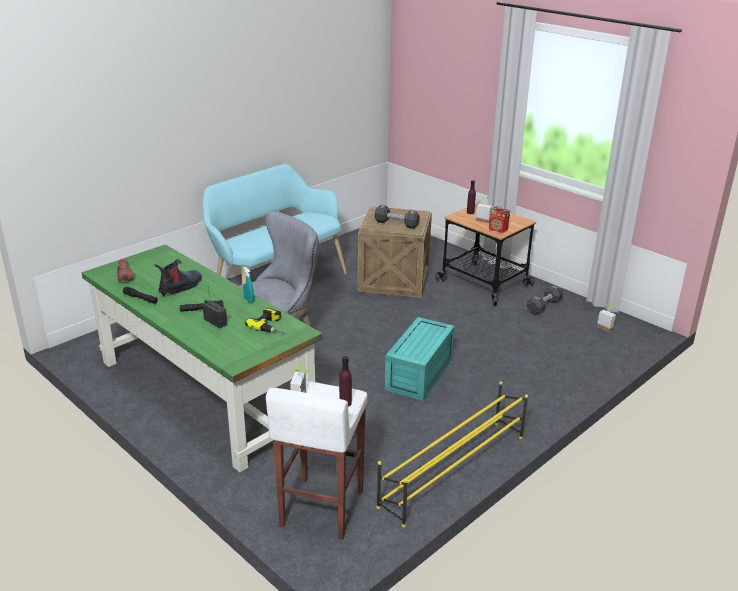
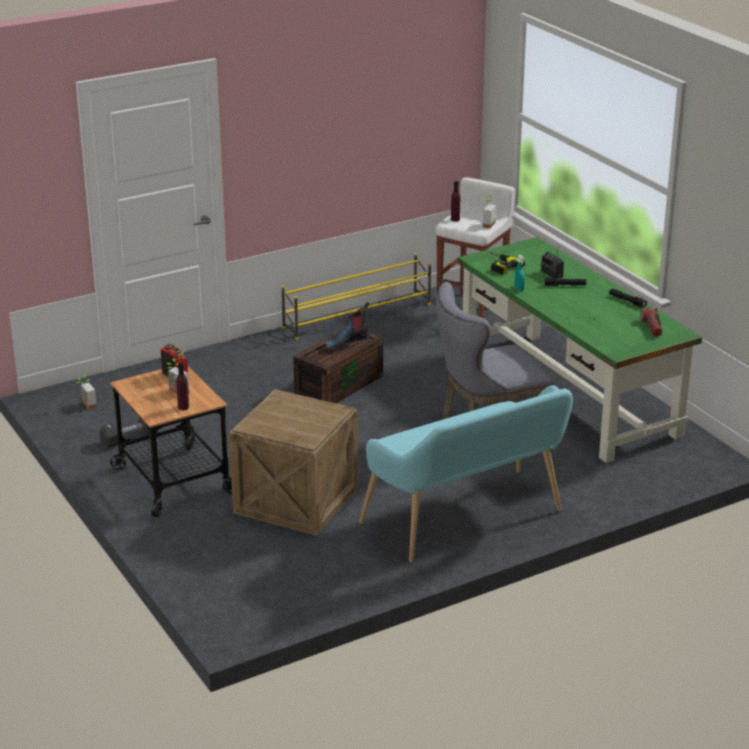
camera: 165 degrees left, 0 degrees up
(181, 287) = (588, 308): boot -> boot (347, 342)
(396, 224) = (297, 410): black dumbbell -> none
(420, 375) = (339, 384): turquoise storage box -> brown storage box

